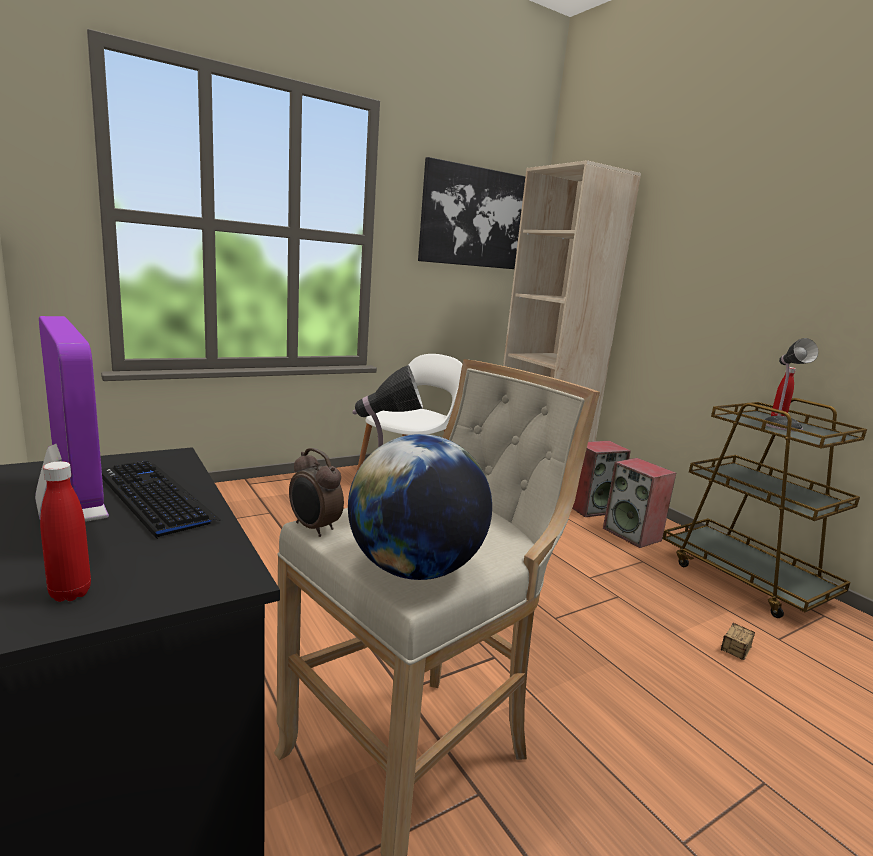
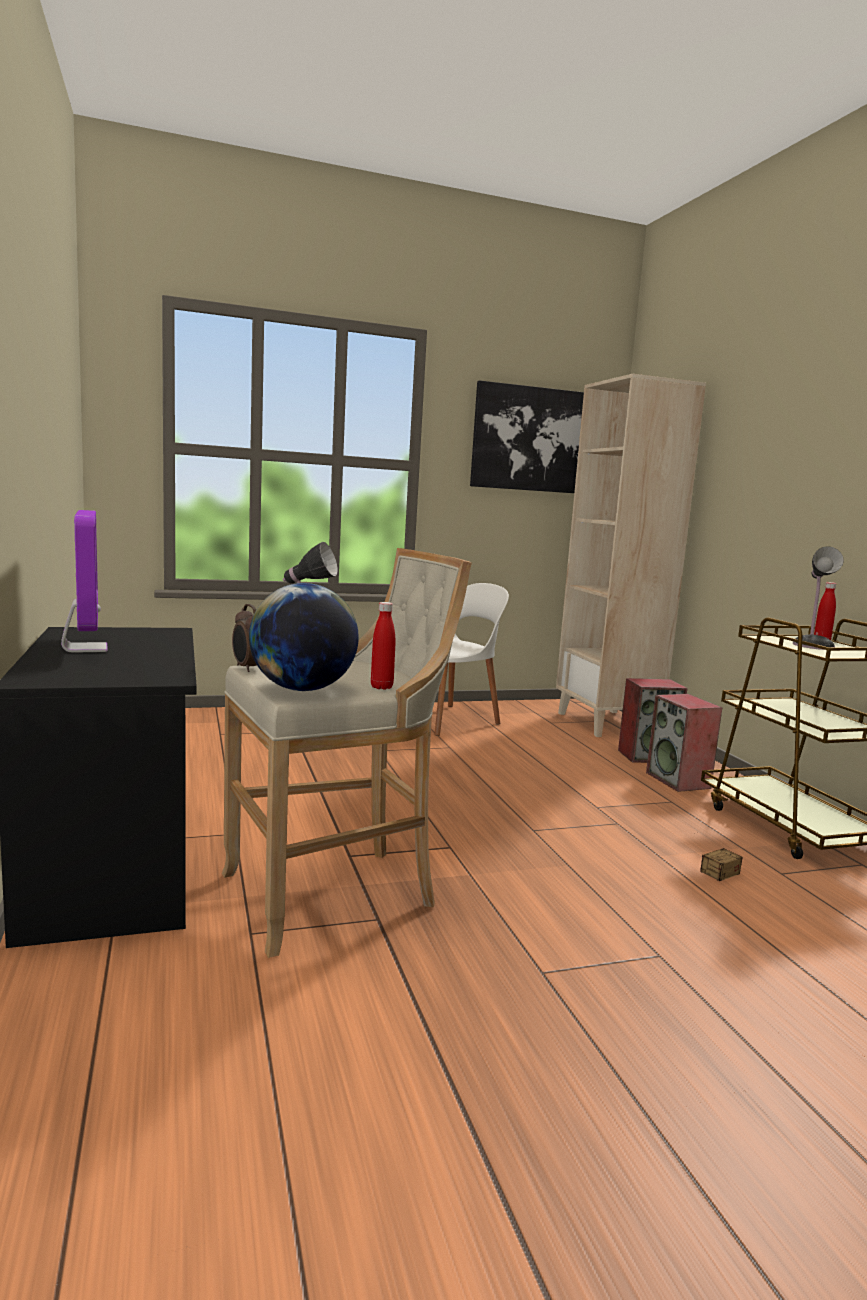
camera: 15 degrees right, 5 degrees down
(70, 593) = (66, 675): red bottle -> red bottle (381, 687)
(154, 498) = (143, 647): keyboard -> none

